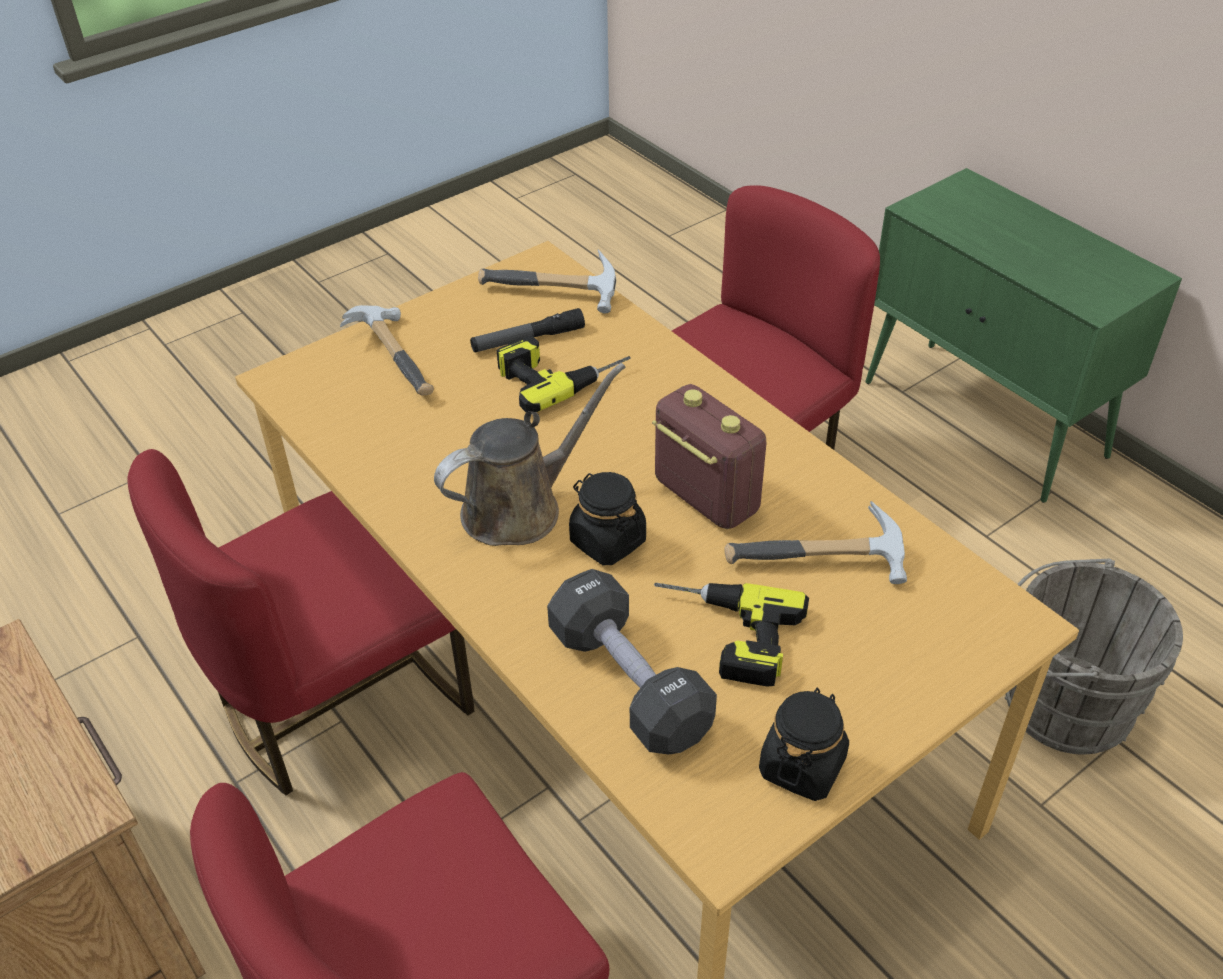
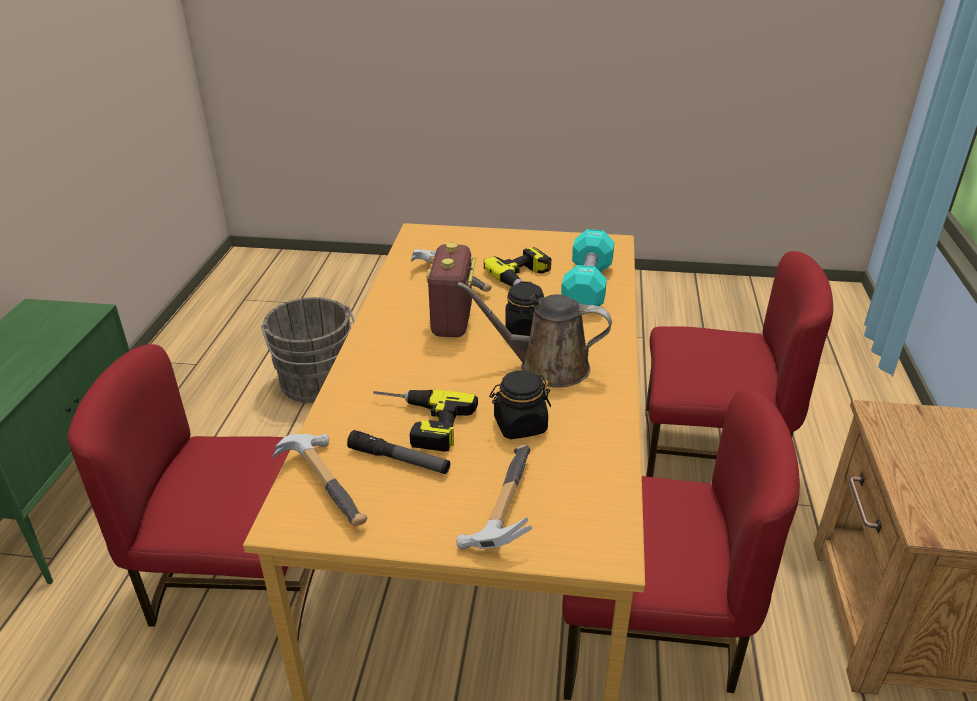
camera: 135 degrees left, 10 degrees down
(629, 682) = (587, 287): black dumbbell -> turquoise dumbbell
(802, 765) = (557, 243): black jar -> black jar (520, 425)

